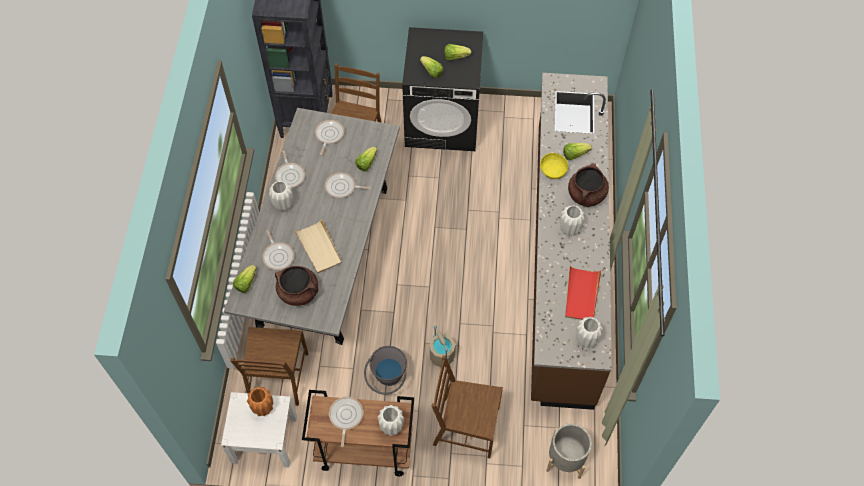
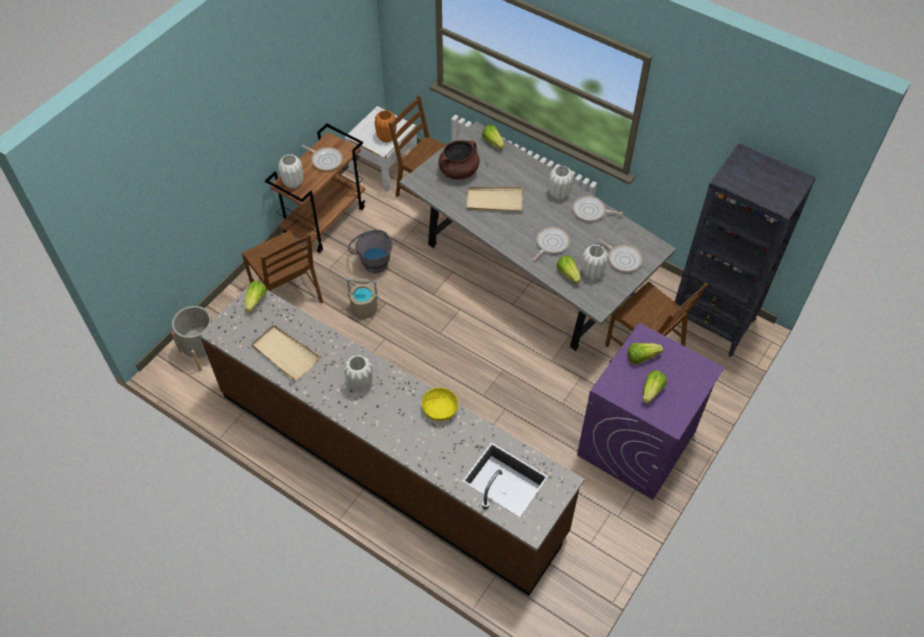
camera: 120 degrees right, 5 degrees down
(278, 255) = (506, 171): frying pan -> none
(443, 122) = (636, 444): black washing machine -> purple washing machine
(465, 427) = (288, 294): brown chair -> brown chair turned 105 degrees clockwise
(574, 154) = (446, 443): lettuce -> lettuce (256, 301)
(581, 295) = (285, 353): red tray -> beige tray
(586, 195) = (389, 424): brown cooking pot -> none
(586, 340) = (240, 331): white vase -> white vase (592, 273)

